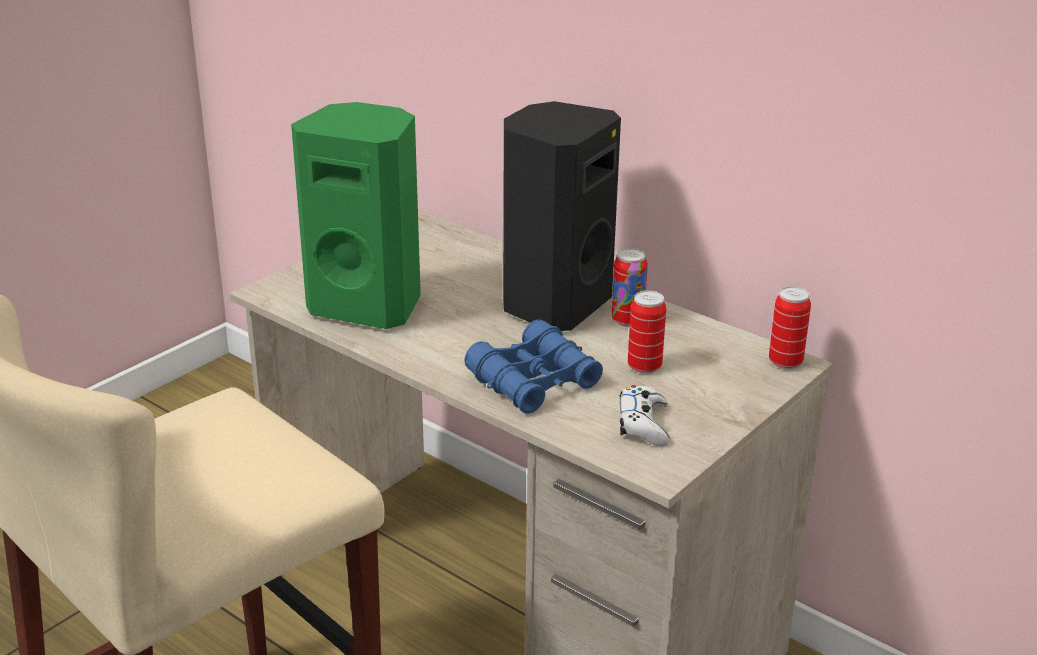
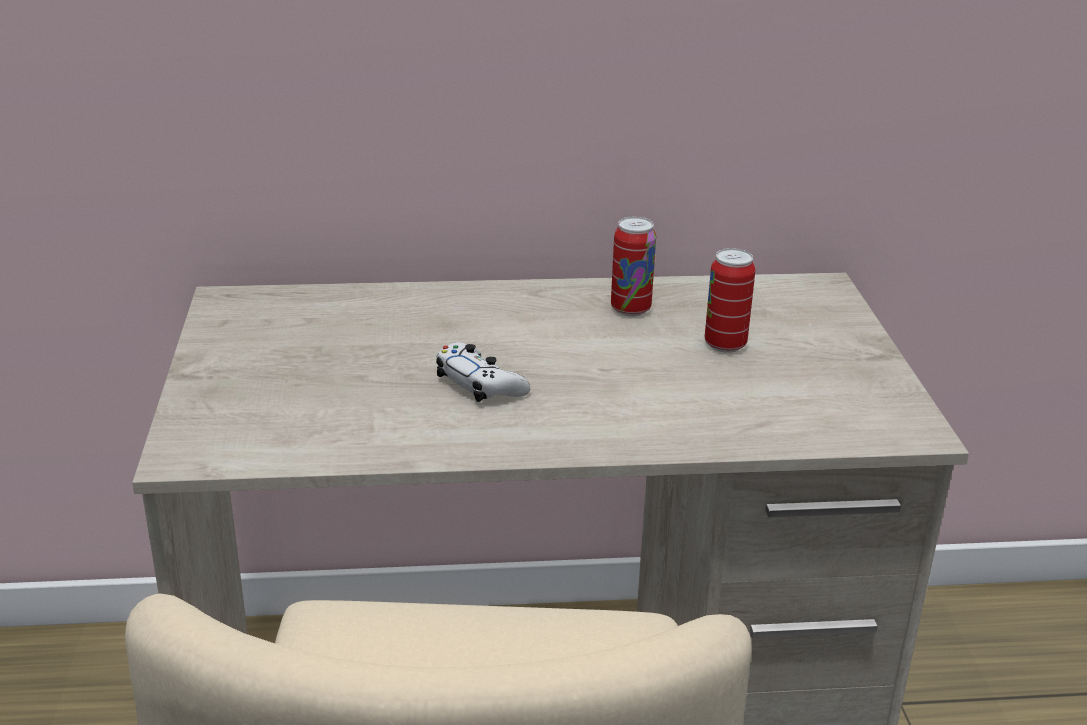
camera: 45 degrees left, 0 degrees up
(368, 305) = (346, 413): green speaker -> none
(534, 381) = (662, 407): blue binoculars -> none
(553, 305) = (538, 325): black speaker -> none
(643, 424) = (825, 397): white game controller -> white game controller (480, 384)
(785, 362) = (816, 287): can -> none

